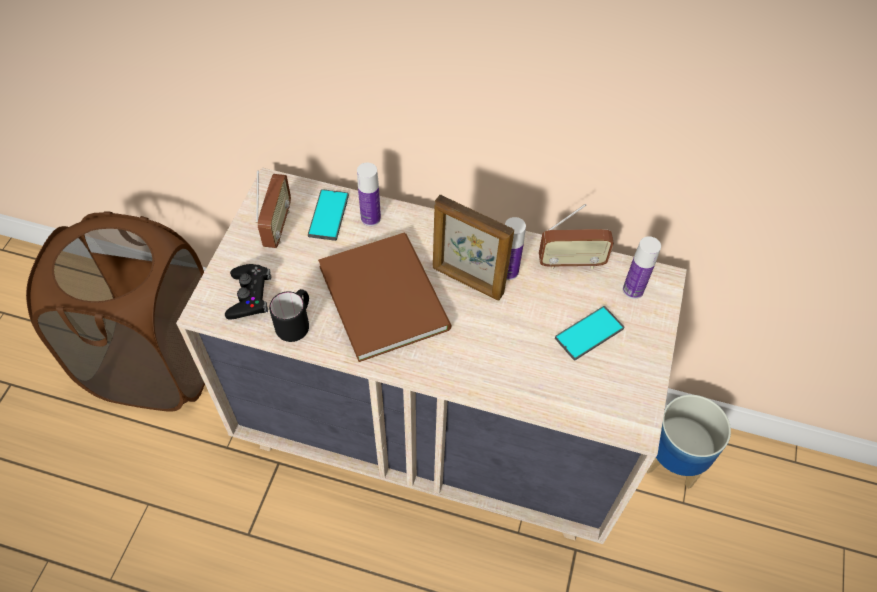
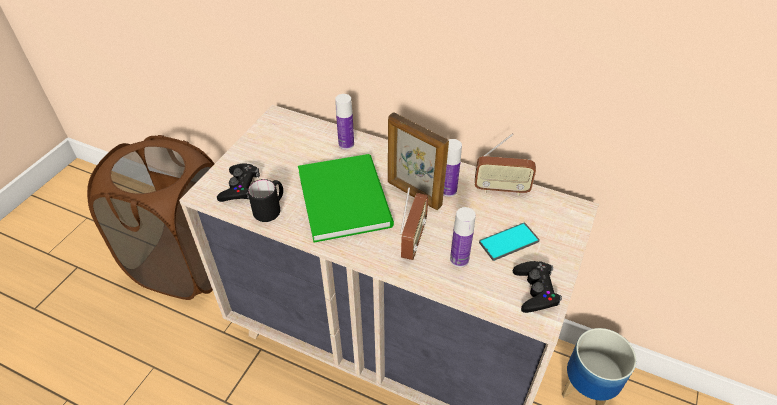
camera: 10 degrees right, 10 degrees down
(277, 226) = (273, 143): radio -> radio (413, 241)
(328, 215) = (314, 139): phone -> none
(385, 293) = (346, 196): brown book -> green book
(626, 392) = (535, 290): none -> black game controller
(633, 290) = (550, 214): bottle -> bottle (459, 259)

